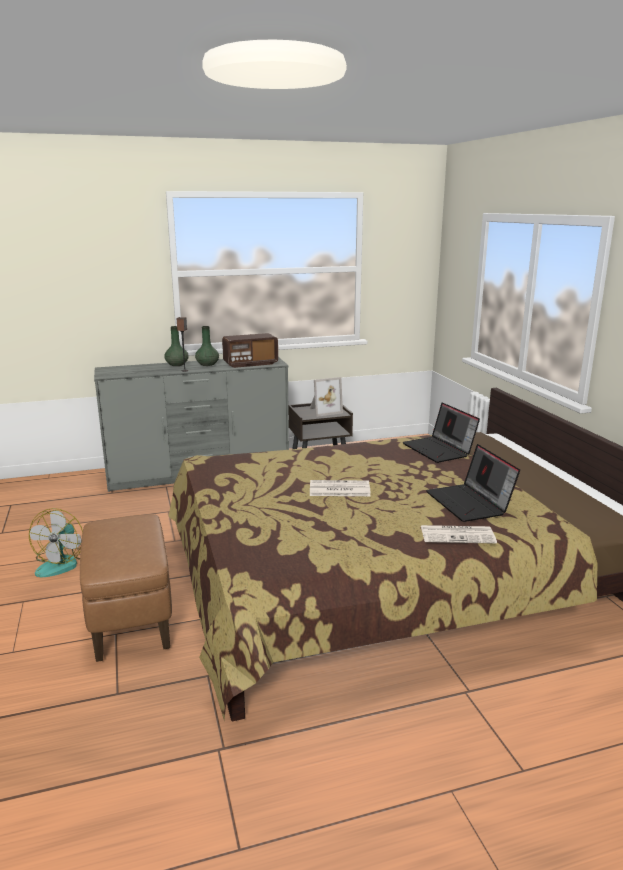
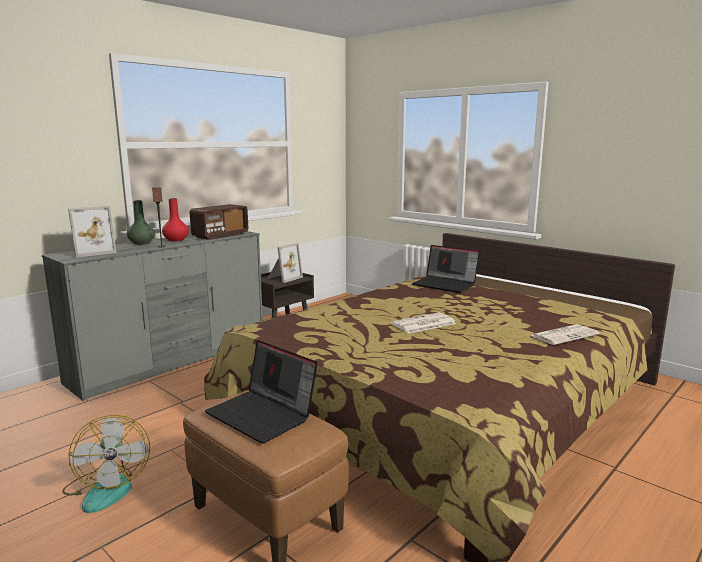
camera: 30 degrees left, 5 degrees down
(129, 369) = (92, 252): none -> picture frame
(207, 364) = (176, 240): green vase -> red vase
(470, 503) = (533, 313): laptop -> laptop (263, 415)

